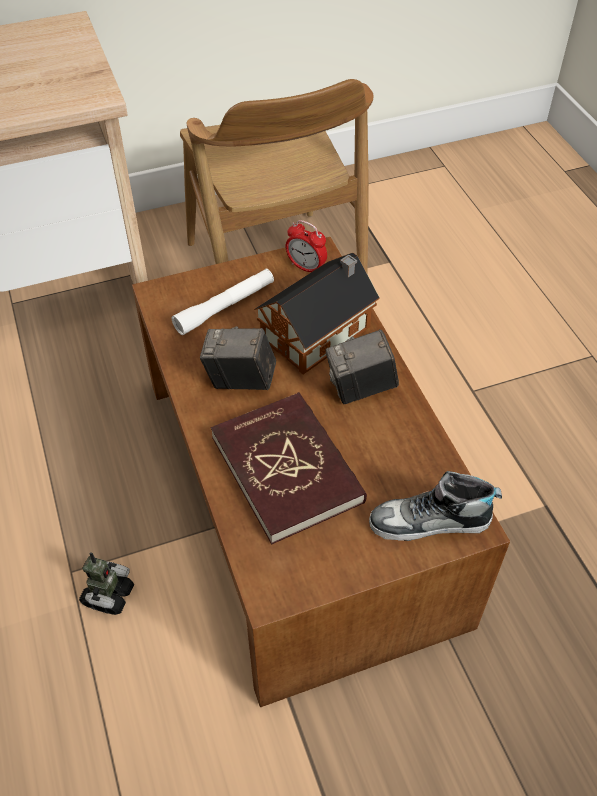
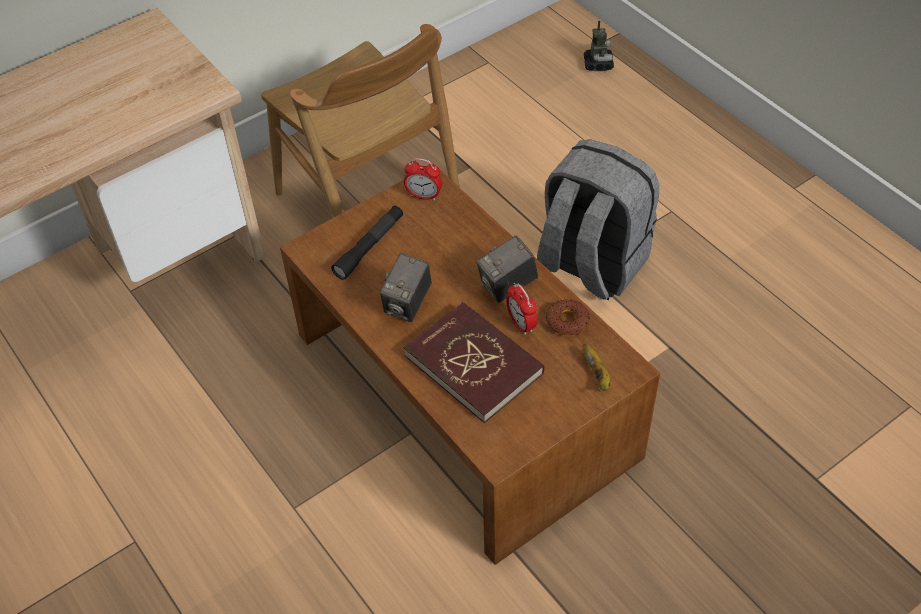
camera: 15 degrees left, 0 degrees up
(108, 596) = (334, 518): toy robot -> toy robot (598, 64)
(225, 307) = (369, 247): white flashlight -> black flashlight
(240, 380) = (408, 304): camera -> camera turned 60 degrees counterclockwise
(320, 332) = (457, 248): toy house -> none
(360, 436) = (521, 324): none -> alarm clock
(416, 447) = (567, 321): none -> donut
(429, 523) = (597, 375): shoe -> banana
(485, 391) = (591, 264): none -> grey backpack

